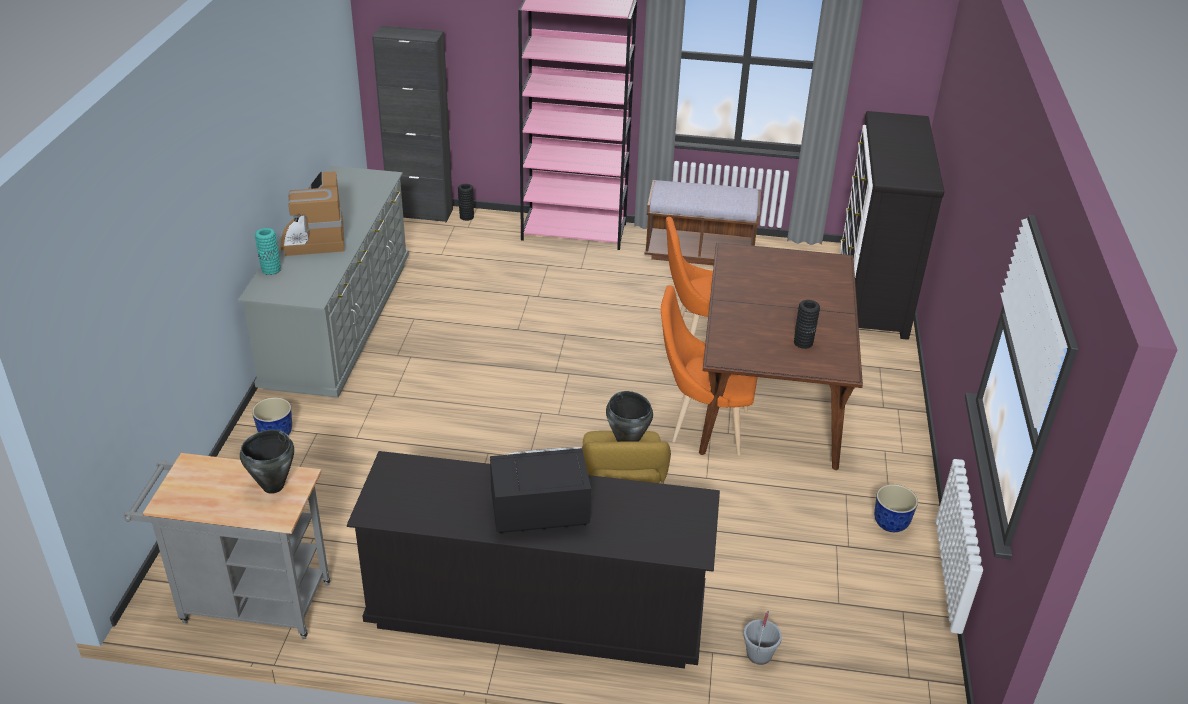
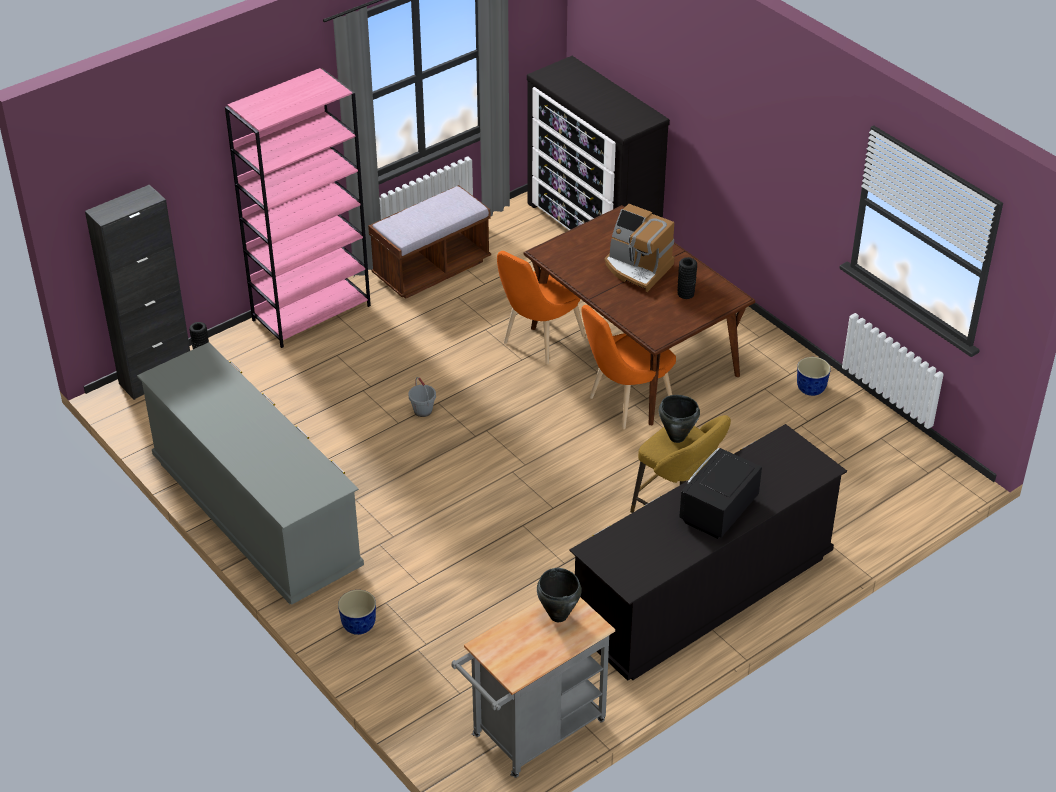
camera: 45 degrees left, 5 degrees up
(271, 270) = (263, 489): turquoise vase -> none
(315, 238) = (248, 442): coffee machine -> coffee machine (637, 268)
(759, 654) = (846, 520): grey bucket -> grey bucket (422, 411)

